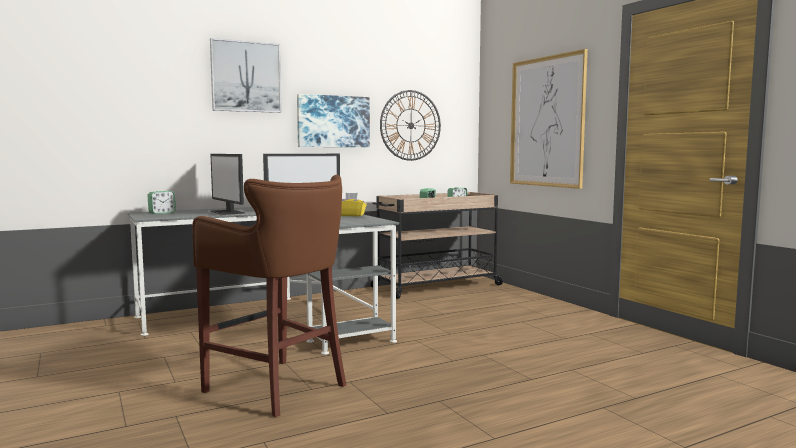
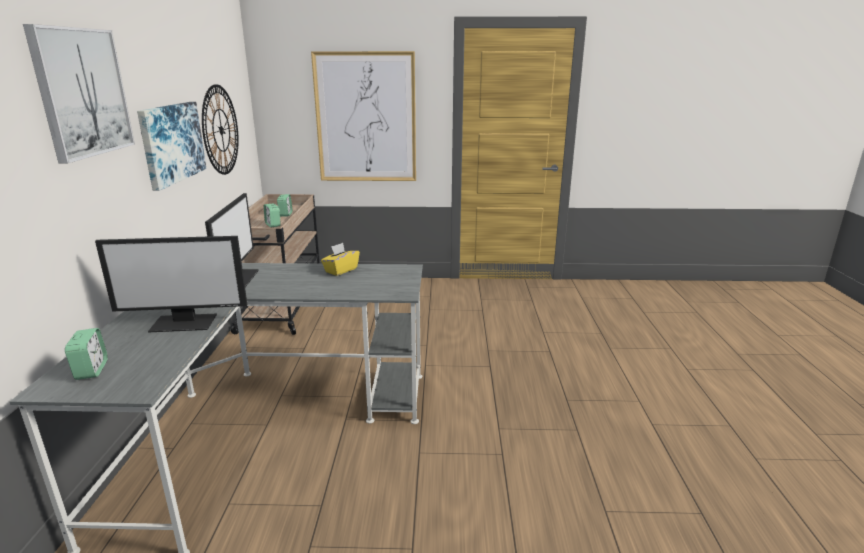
camera: 60 degrees left, 15 degrees up
(279, 388) = (487, 473): brown stool -> none

